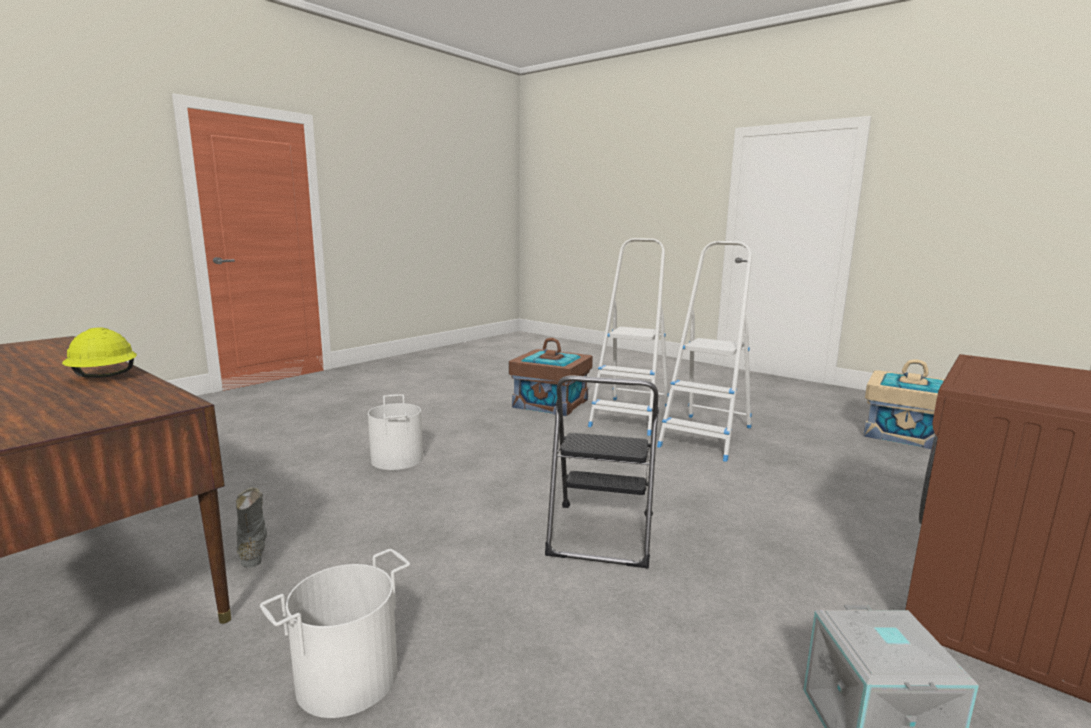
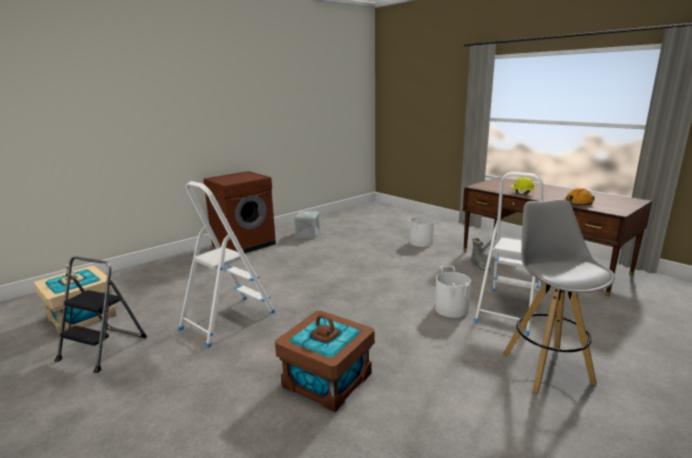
camera: 170 degrees left, 5 degrees up
(66, 353) = (577, 204): none -> orange hard hat
(337, 415) = (546, 367): none -> grey stool
(600, 536) = (344, 266): black step ladder -> black step ladder (106, 347)
(630, 415) = (261, 351): white step ladder -> white step ladder (509, 309)

